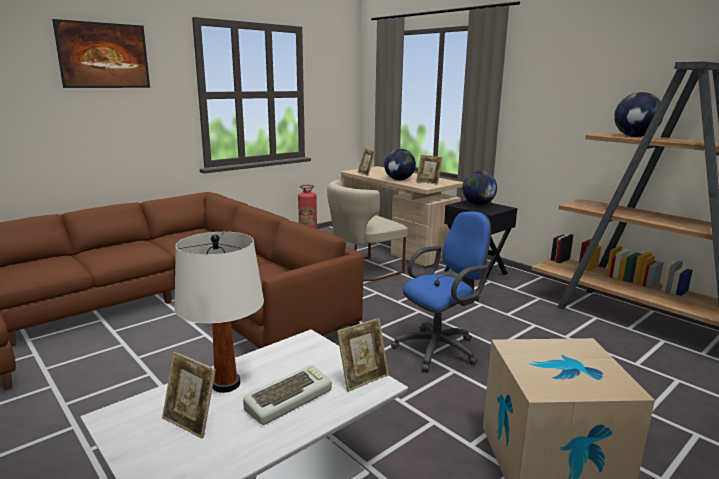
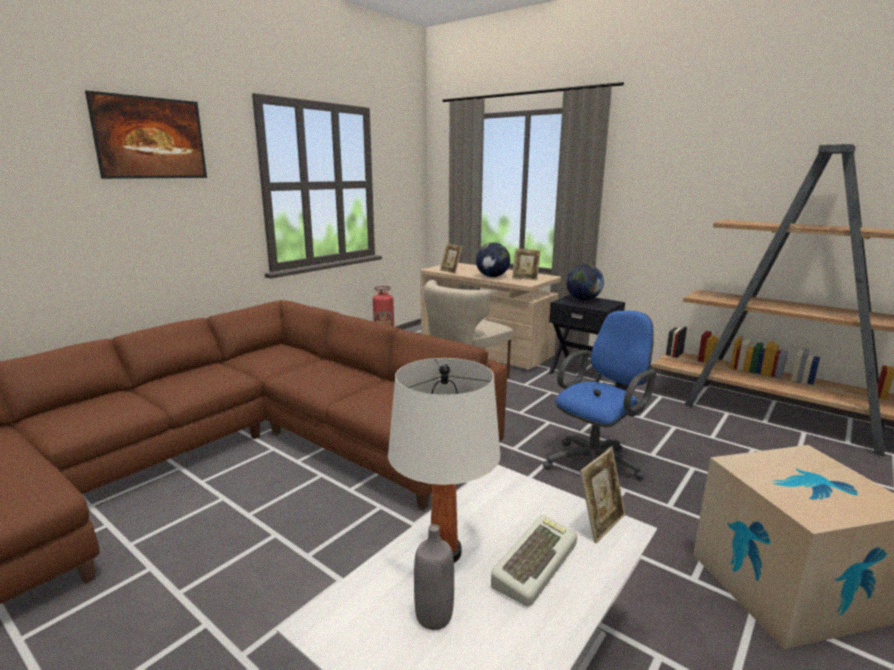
camera: 10 degrees left, 0 degrees up
(191, 422) = (434, 616): picture frame -> grey bottle
(635, 136) = (764, 223): globe -> none

